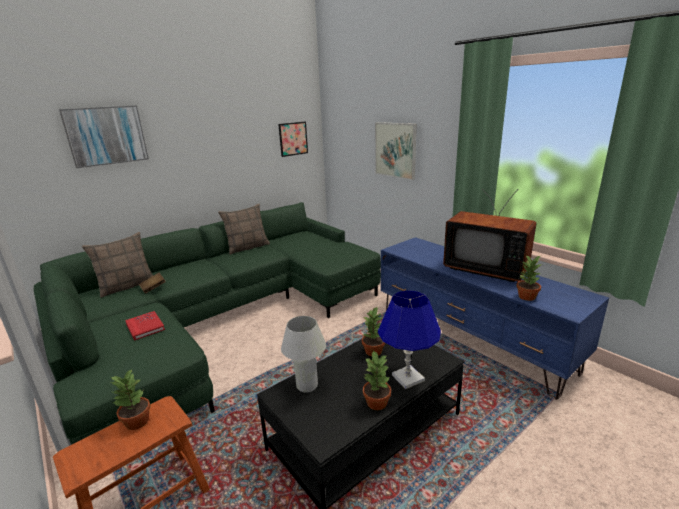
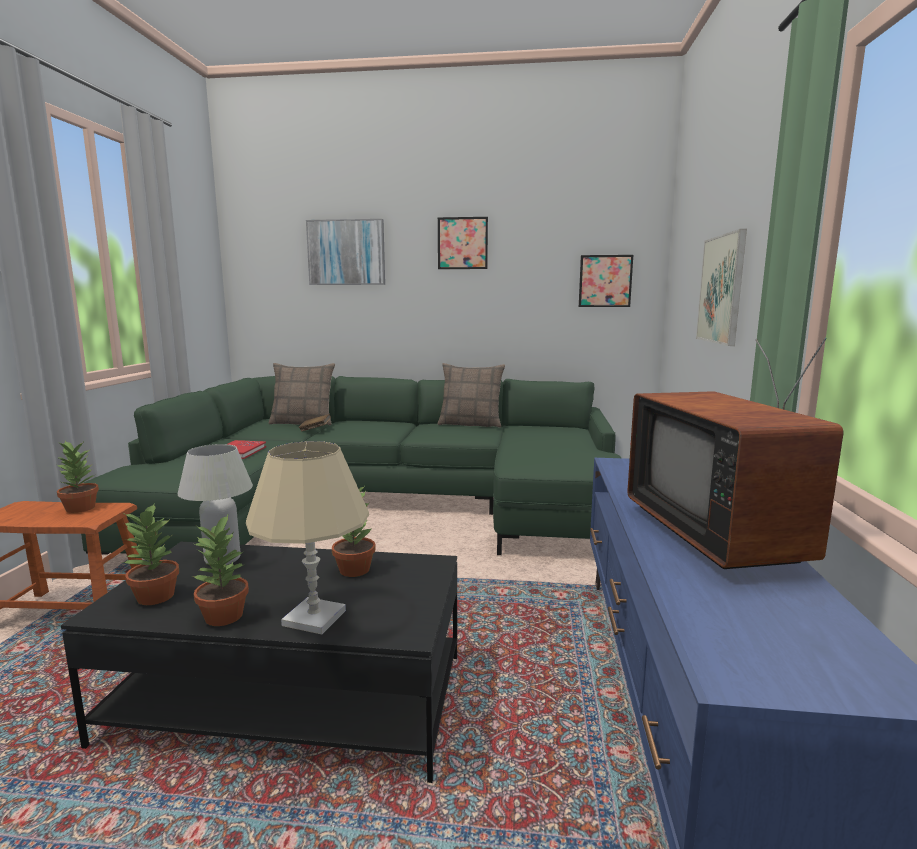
camera: 45 degrees right, 10 degrees down
(203, 121) = (462, 243): none -> picture
(407, 378) = (314, 617): blue table lamp -> beige table lamp
(527, 297) = (693, 602): potted plant -> potted plant (154, 597)

